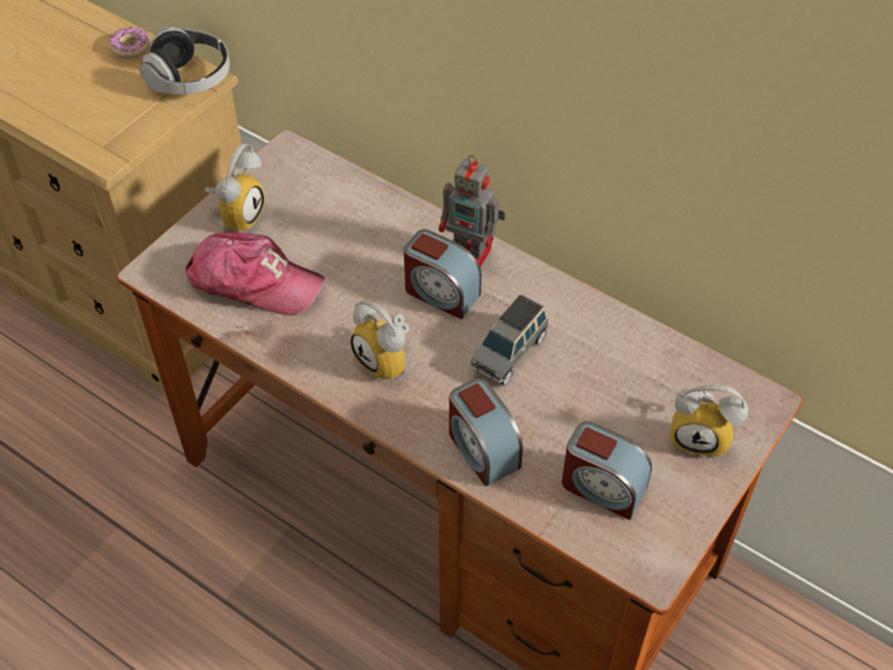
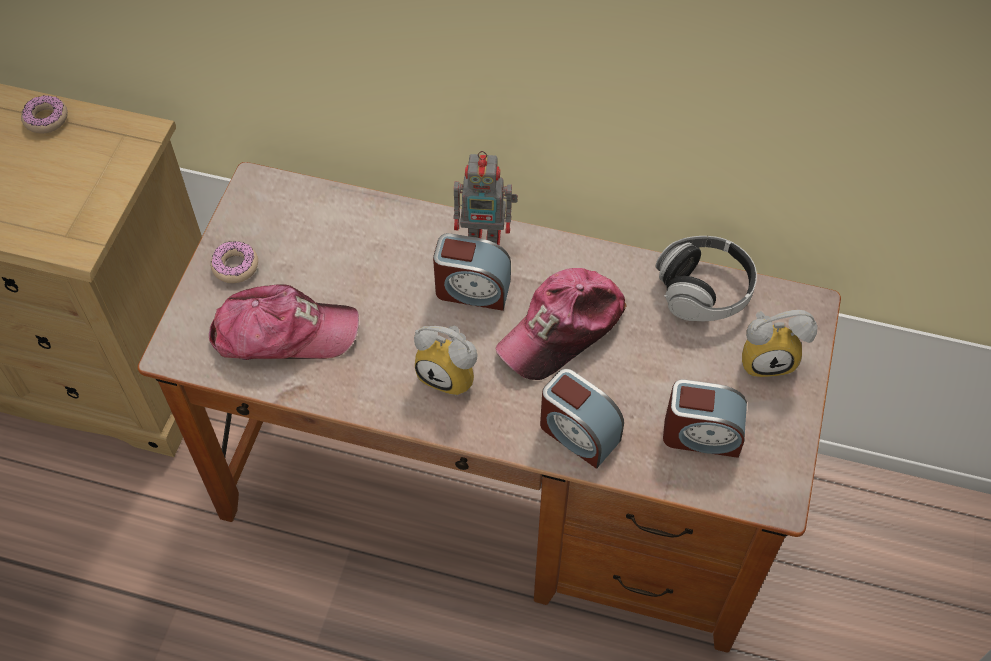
camera: 20 degrees left, 5 degrees up
(189, 78) = (126, 136): headphones -> headphones (703, 291)
(239, 214) = (235, 266): alarm clock -> donut
(509, 352) = (562, 329): grey toy car -> cap

